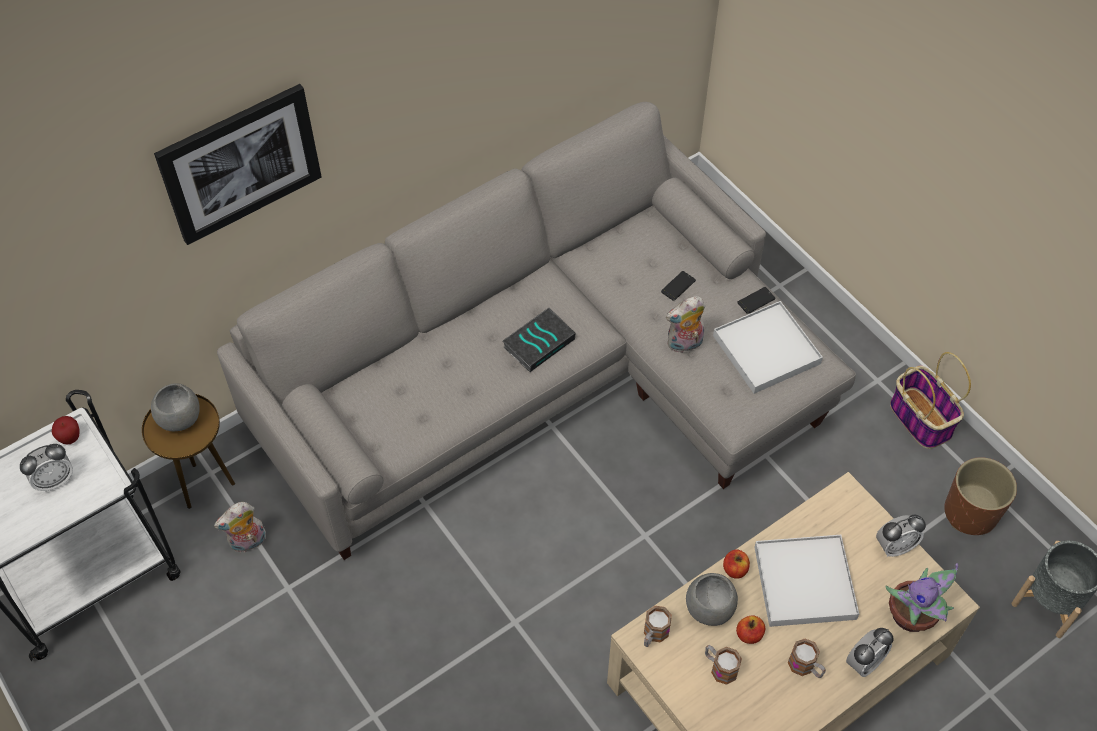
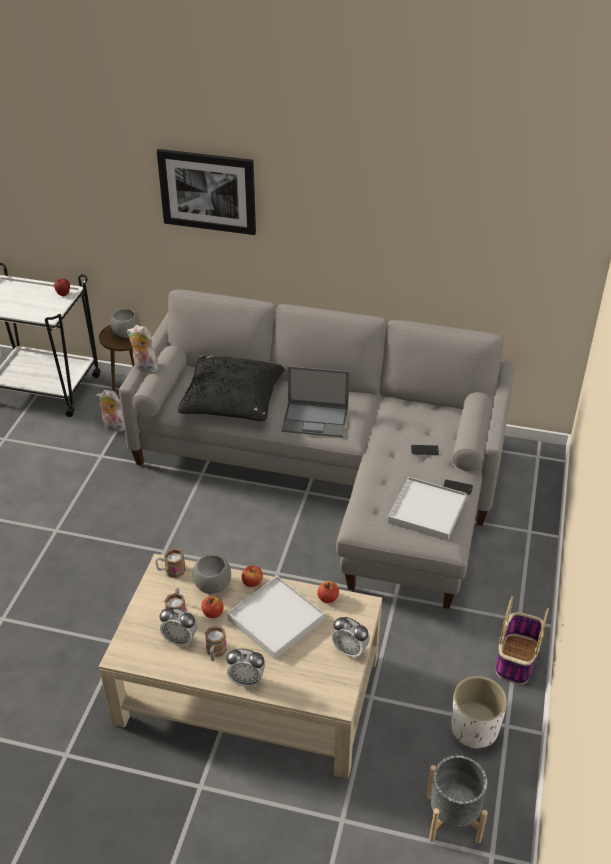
camera: 50 degrees right, 15 degrees down
(55, 480) = (36, 303): alarm clock -> alarm clock (180, 639)
(425, 394) = (232, 399): none -> black pillow
(538, 342) = (316, 419): book -> laptop
(684, 344) = (386, 475): plush toy -> plush toy (144, 368)
(812, 517) = (328, 598): none -> apple
(912, 617) = (305, 687): potted plant -> none
(971, 513) = (474, 729): brown planter -> white planter

